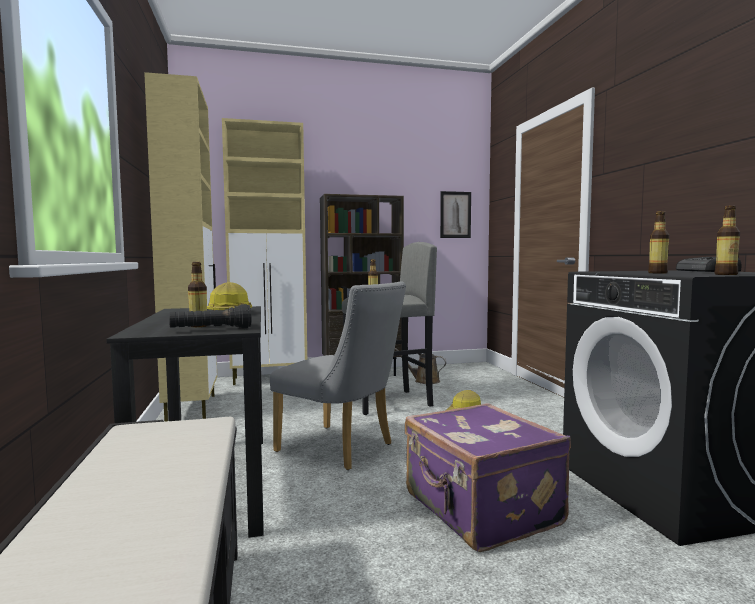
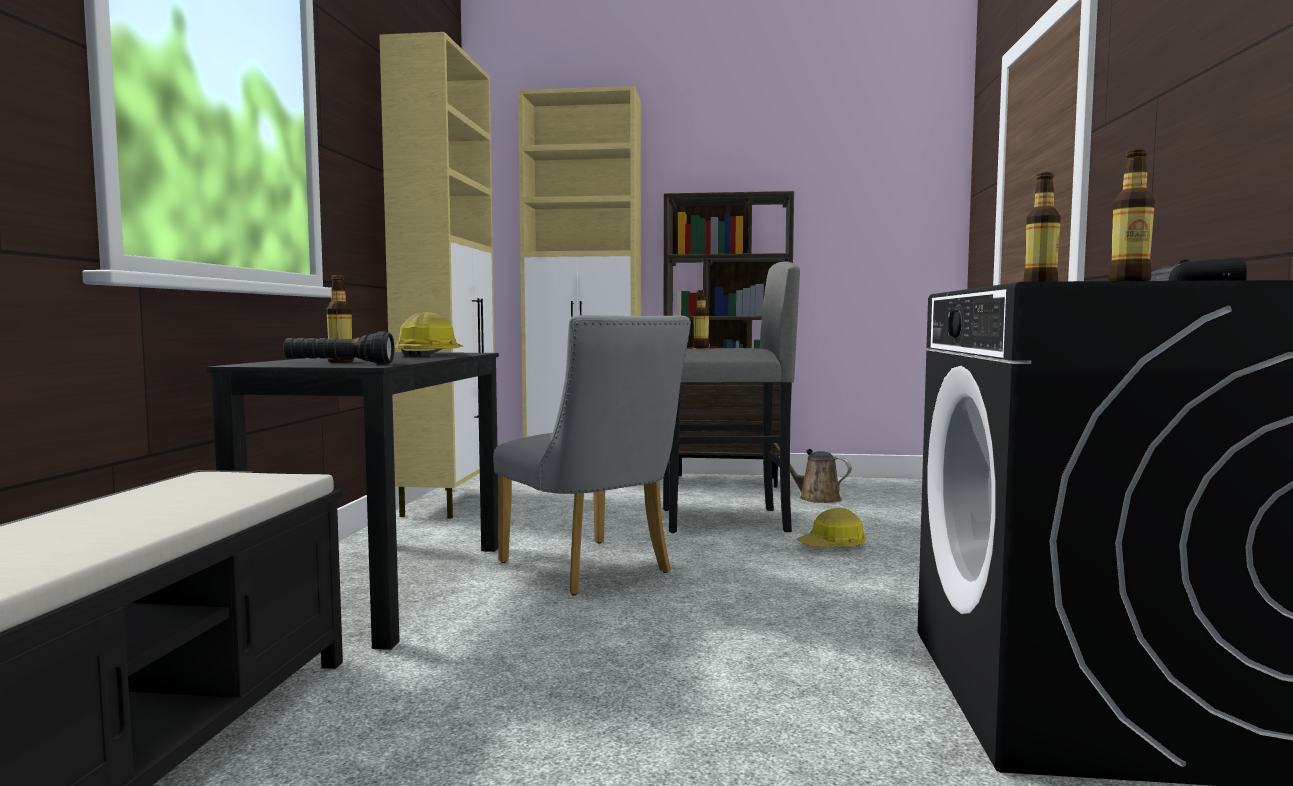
camera: 20 degrees right, 0 degrees up
(455, 215) = (903, 221): picture -> none
(480, 510) = (709, 670): purple suitcase -> none

